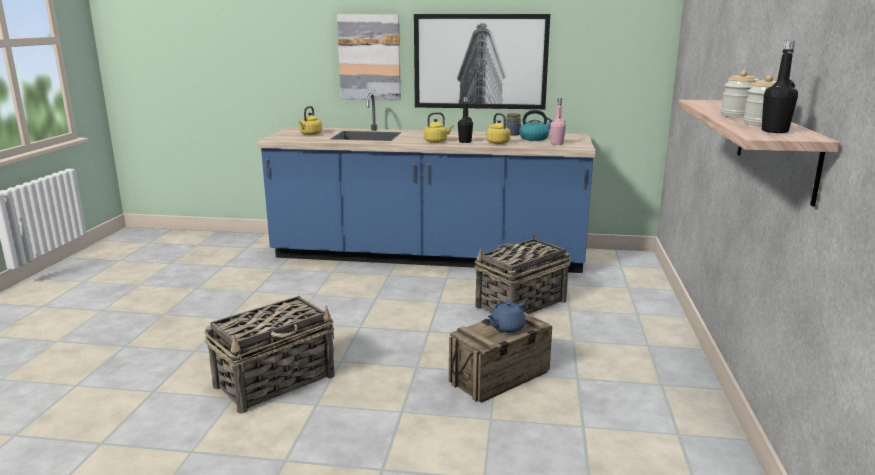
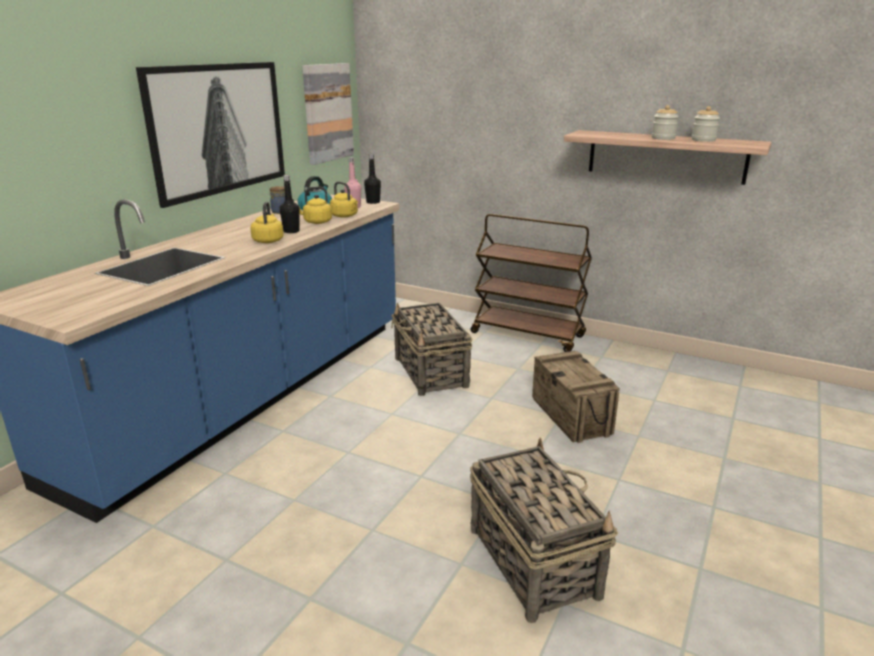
camera: 70 degrees left, 5 degrees up
(310, 134) = (81, 293): yellow kettle -> yellow kettle (345, 216)
(369, 57) = (79, 144): picture -> picture (327, 113)
(506, 328) = (575, 368): blue teapot -> none
(662, 336) = (528, 335): none -> brown cart
(774, 131) = (735, 142): black bottle -> black bottle (373, 202)

